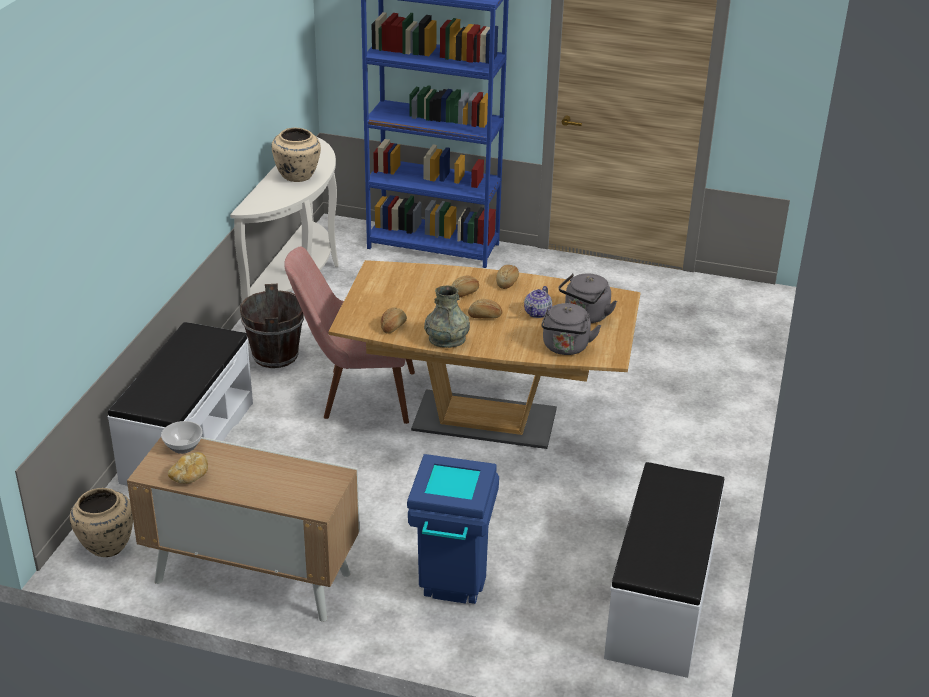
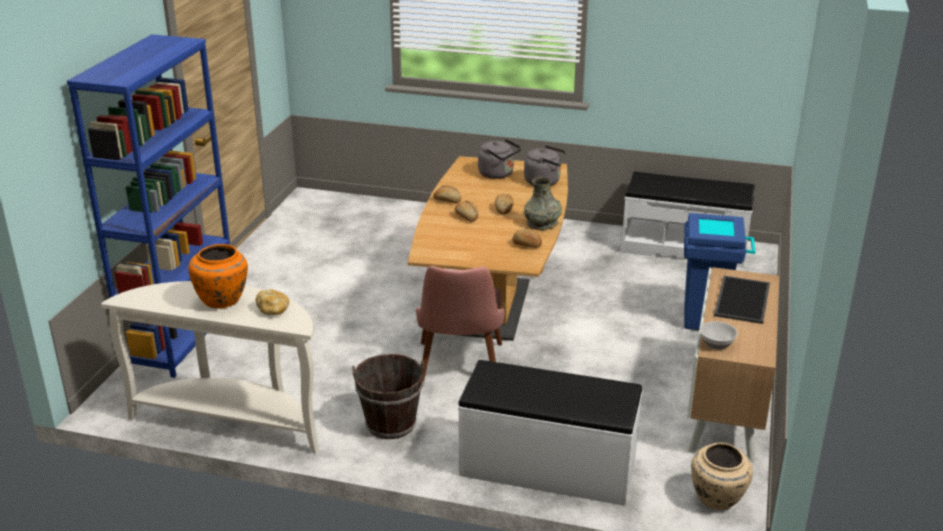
camera: 90 degrees left, 5 degrees down
(189, 477) = (756, 336): bread -> bread (273, 310)
(273, 479) = (741, 299): none -> tray
(297, 176) = (223, 300): beige vase -> orange vase
(538, 313) = (495, 190): teapot -> none

